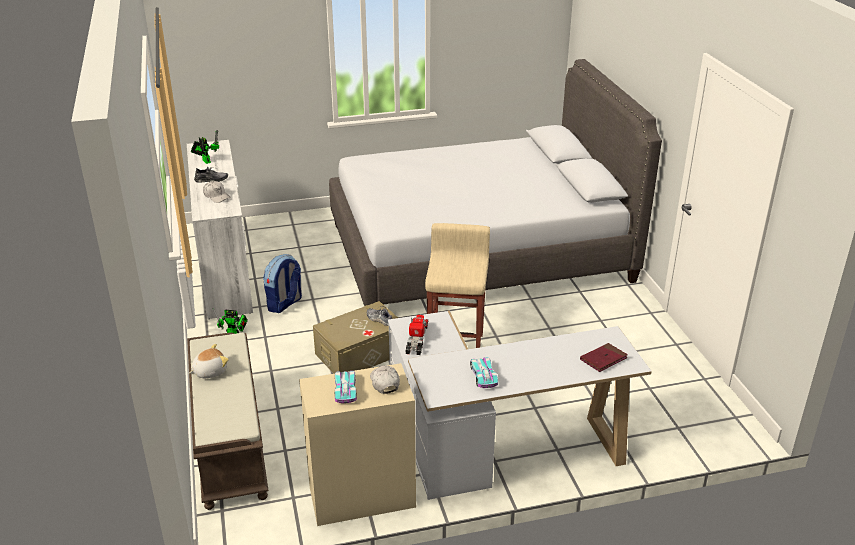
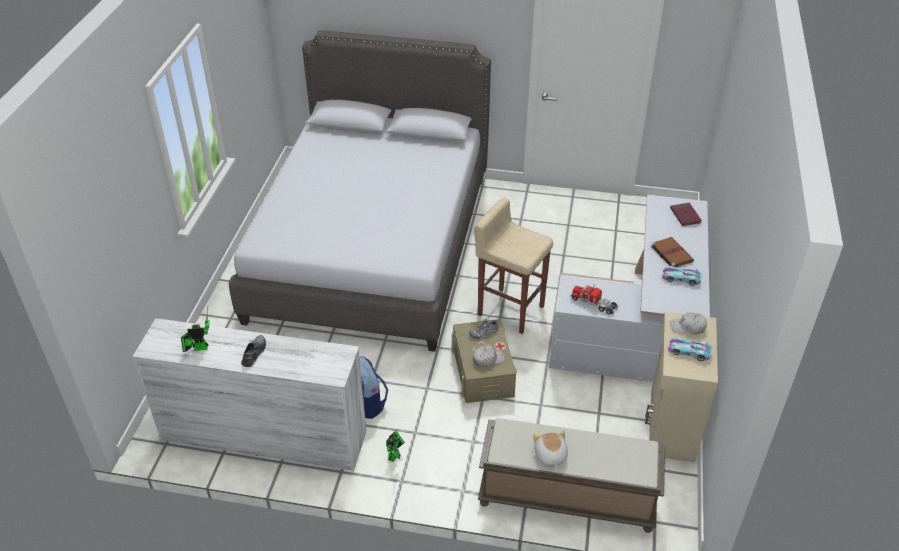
camera: 65 degrees left, 10 degrees up
(216, 196) = (299, 357): white cap -> white cap (488, 359)
(522, 361) = (671, 253): none -> brown book

